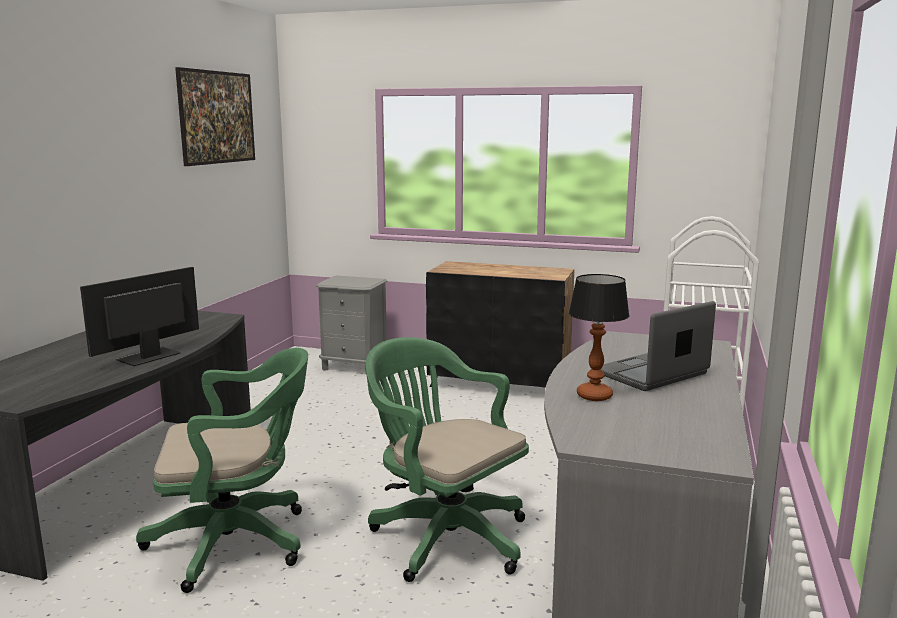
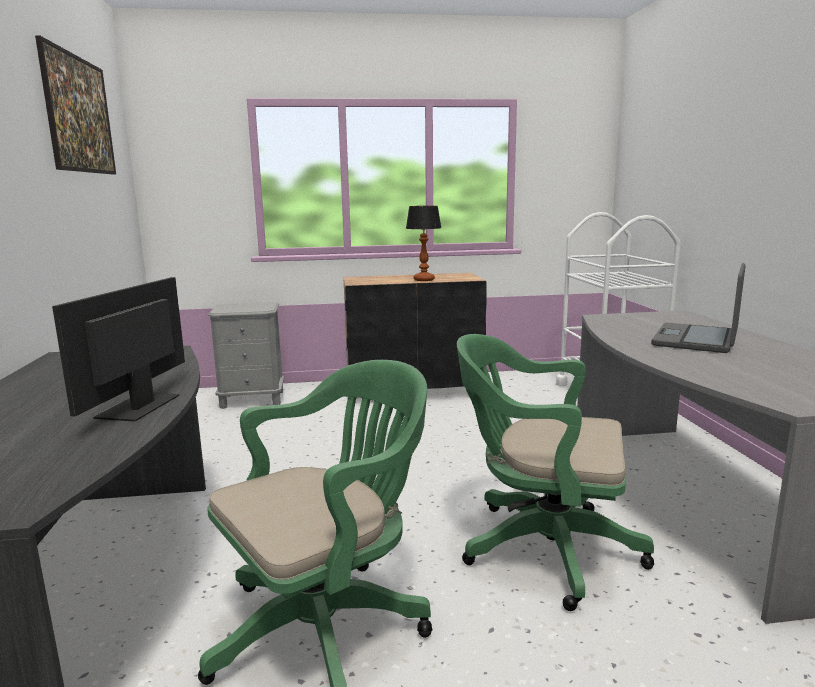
camera: 25 degrees left, 0 degrees up
(595, 396) = (700, 363): table lamp -> table lamp (424, 280)

